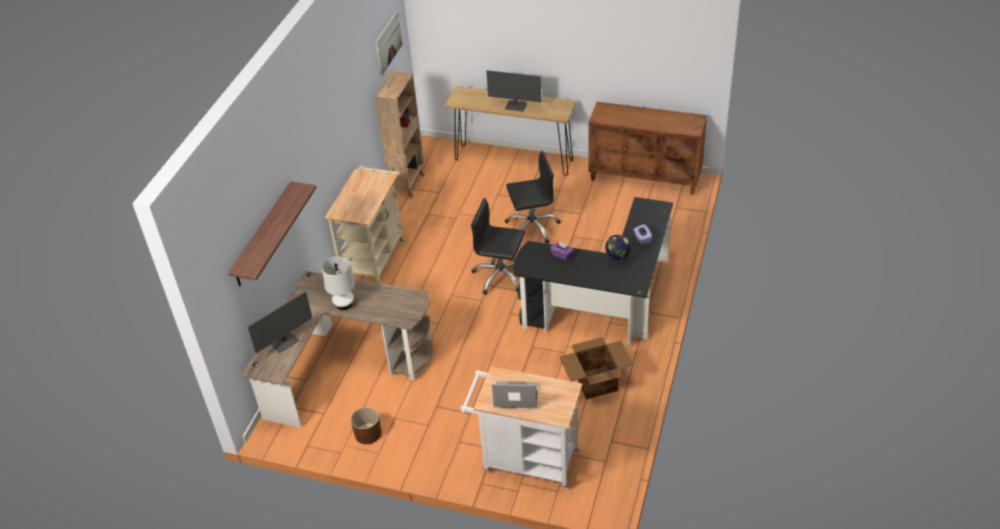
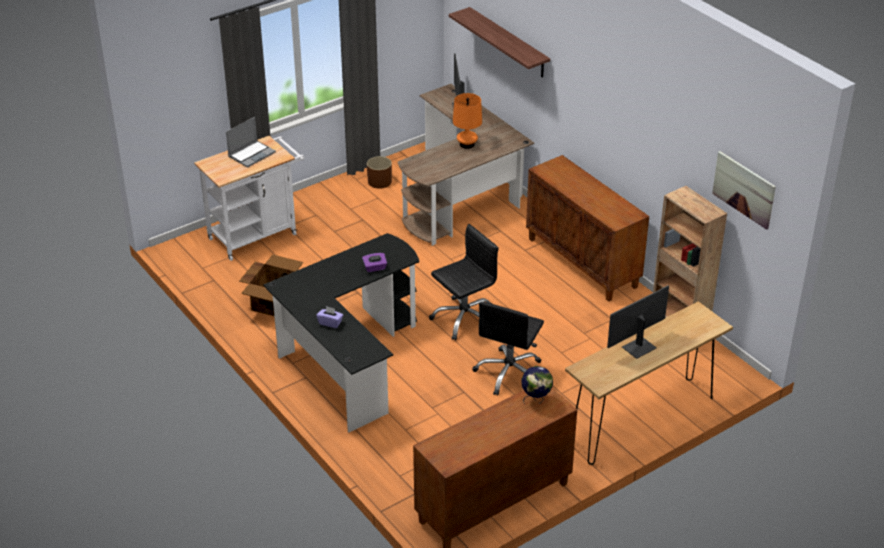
camera: 125 degrees right, 5 degrees down
(344, 304) = (467, 144): white table lamp -> orange table lamp
(374, 256) = (583, 263): beige cart -> brown cabinet
(617, 261) = (324, 292): globe -> globe (536, 399)

